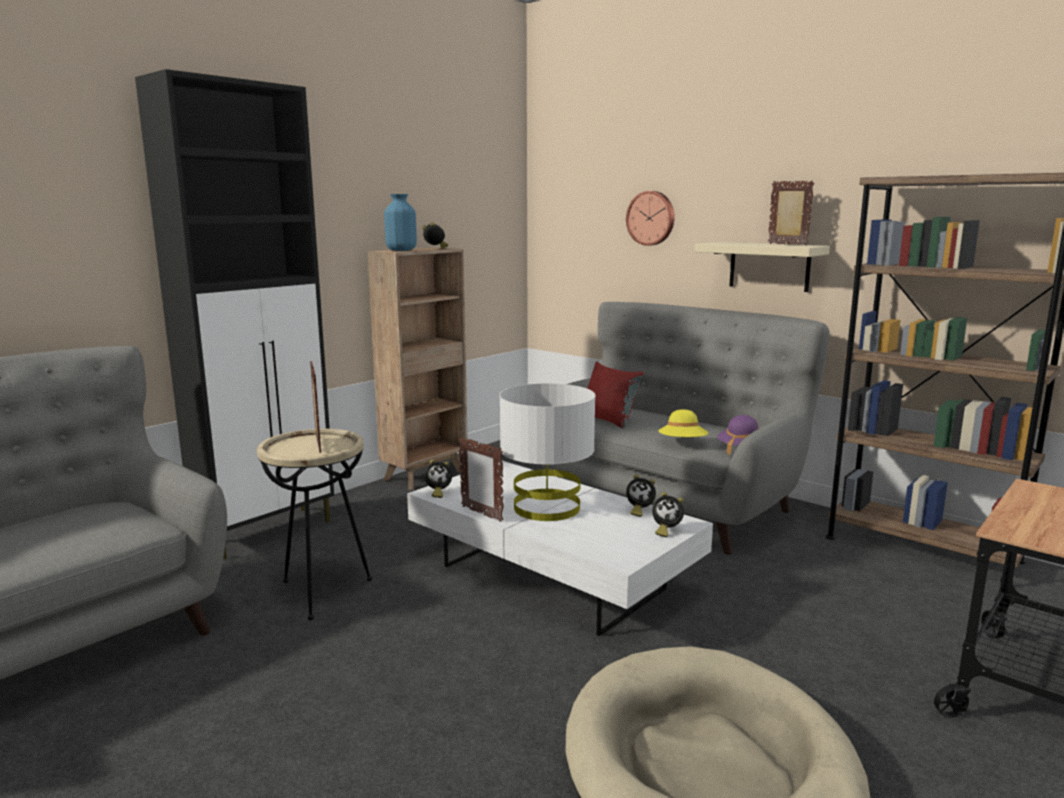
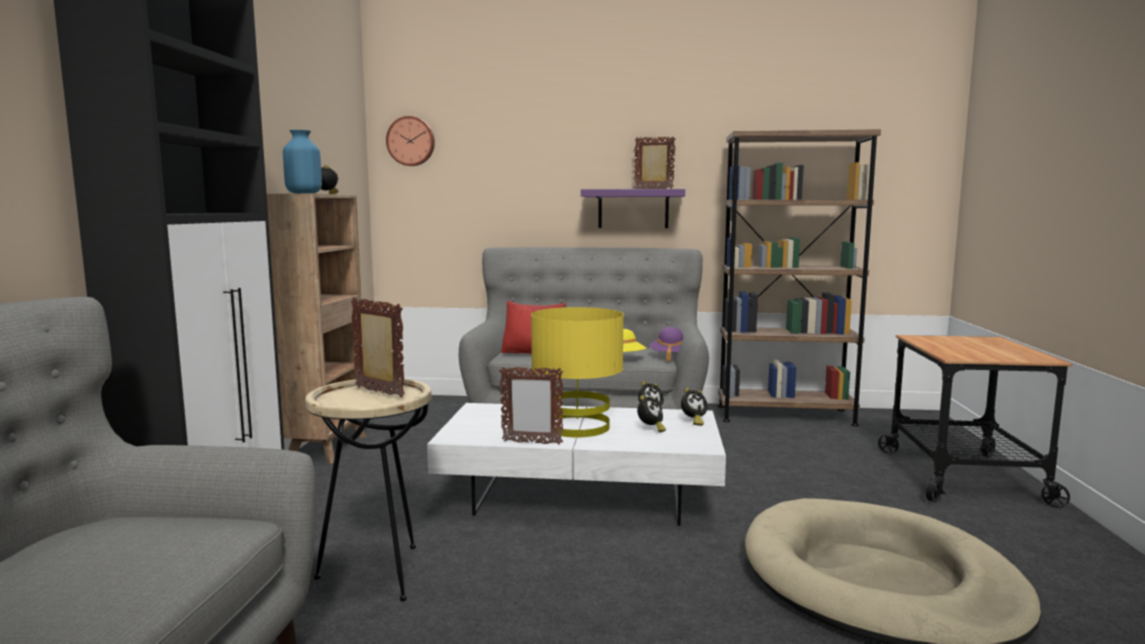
camera: 35 degrees left, 5 degrees down
(437, 493) = (458, 437): alarm clock -> alarm clock (650, 429)
(547, 507) = (577, 426): white table lamp -> yellow table lamp
(651, 218) = (516, 170): wall clock -> wall clock (411, 141)
(769, 266) = (633, 209): beige shelf -> purple shelf

